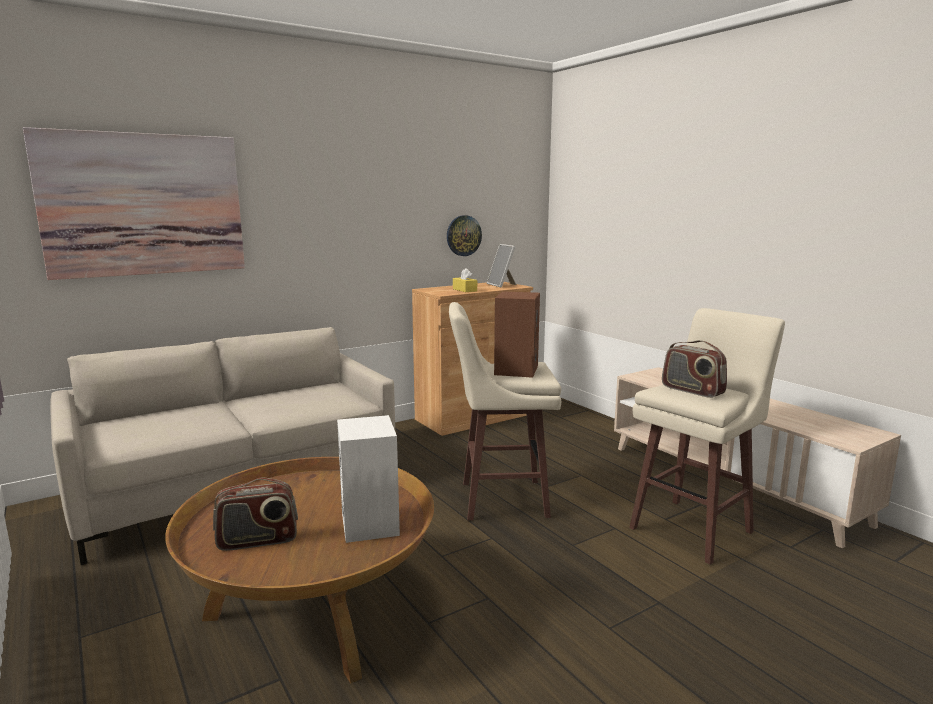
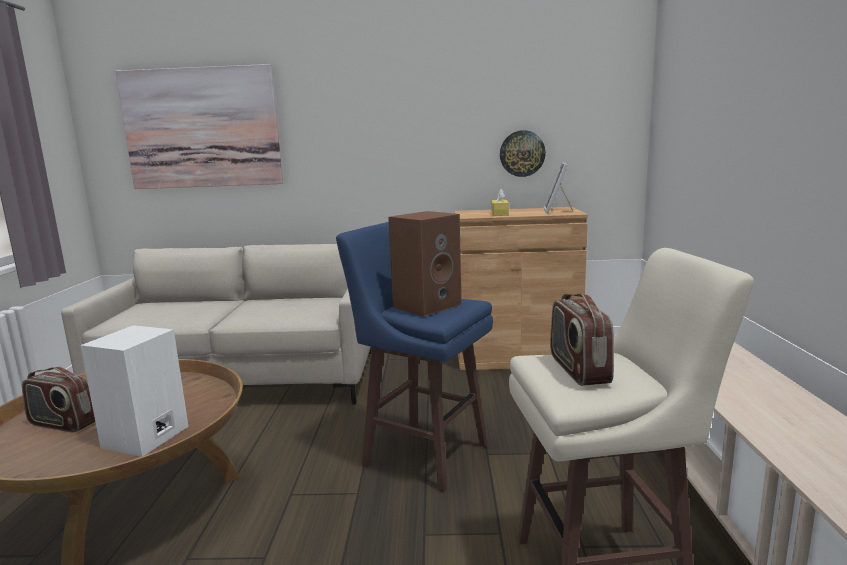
camera: 35 degrees right, 0 degrees up
(500, 499) = (423, 453): beige stool -> blue stool

